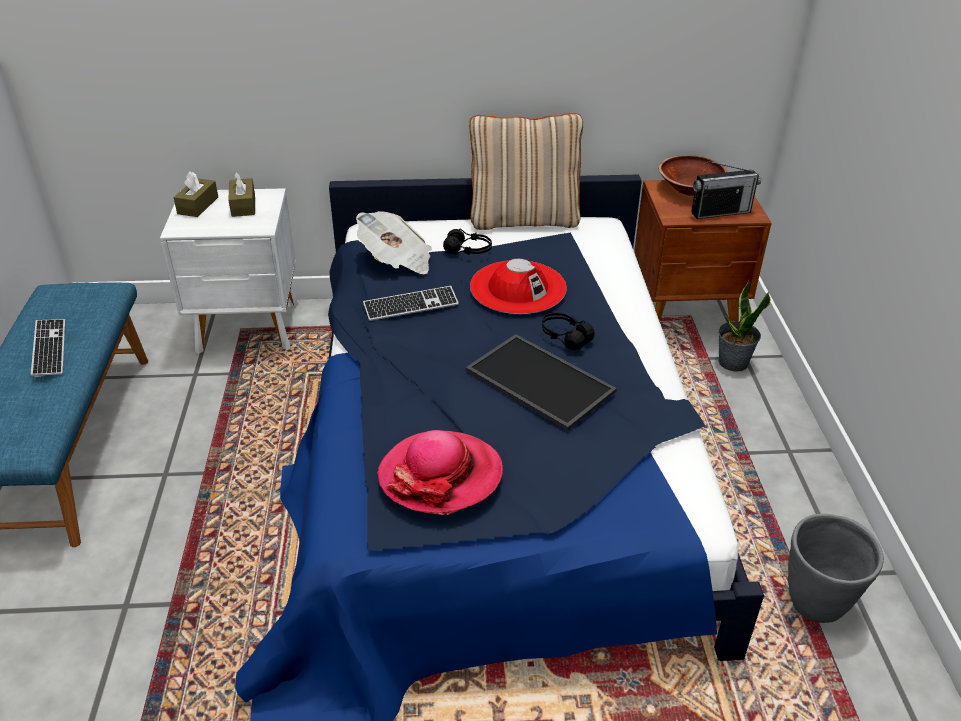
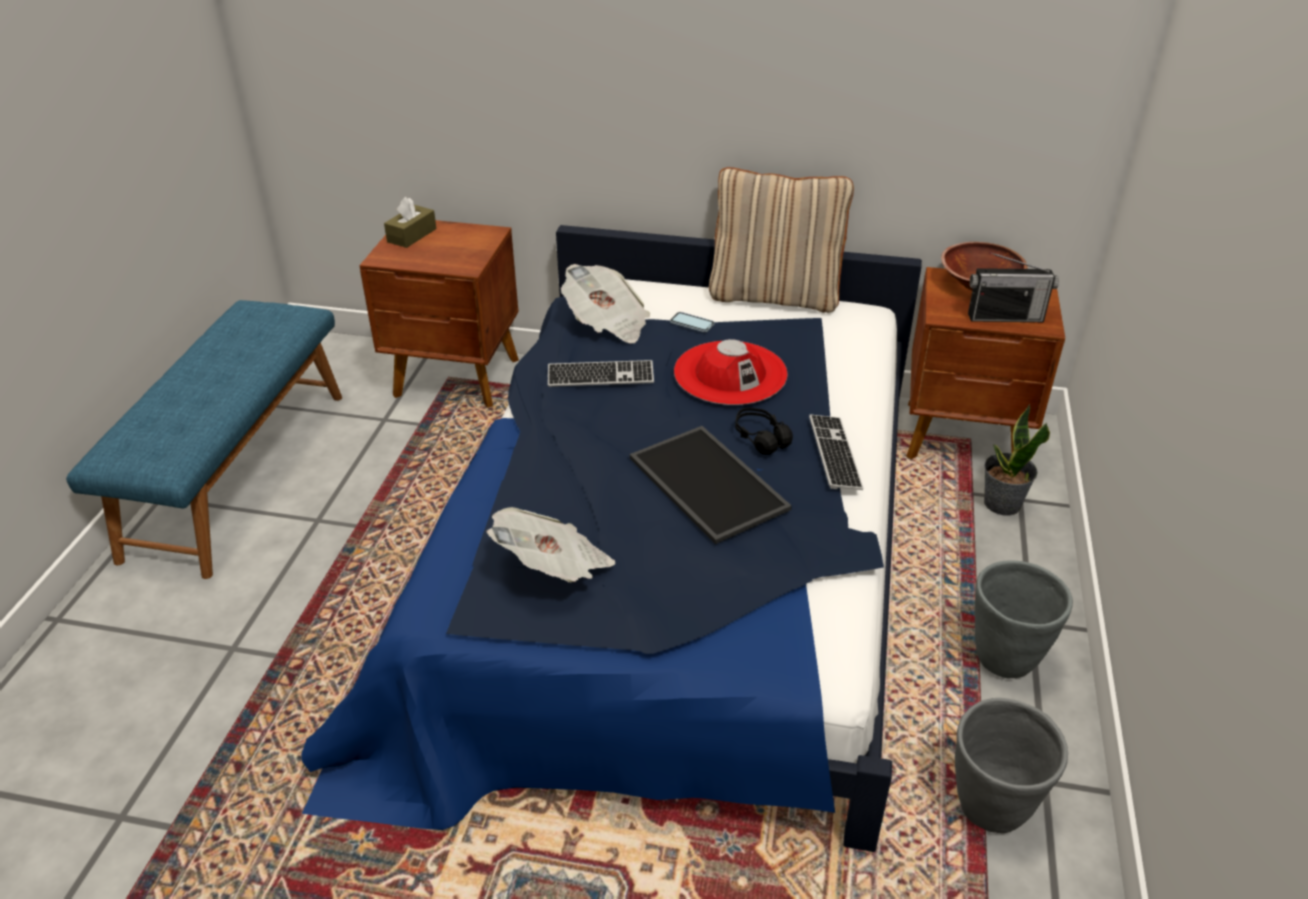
camera: 15 degrees right, 0 degrees up
(49, 349) = (221, 368): keyboard -> keyboard (834, 454)
(243, 205) = (458, 241): brown tissue box -> none
(249, 329) = (458, 379): white nightstand -> brown nightstand
(440, 475) = (554, 568): hat -> newspaper
(468, 251) = (692, 323): black headphones -> phone
(781, 484) = (1004, 658): none -> grey planter

